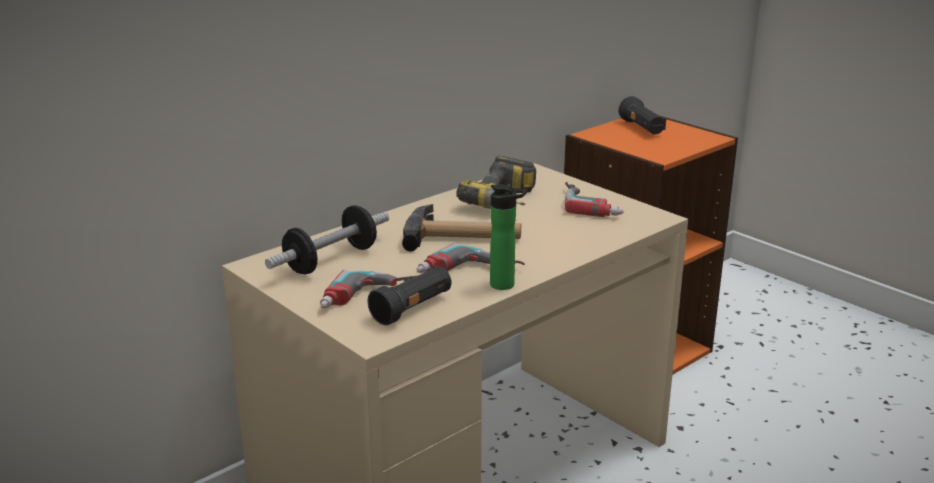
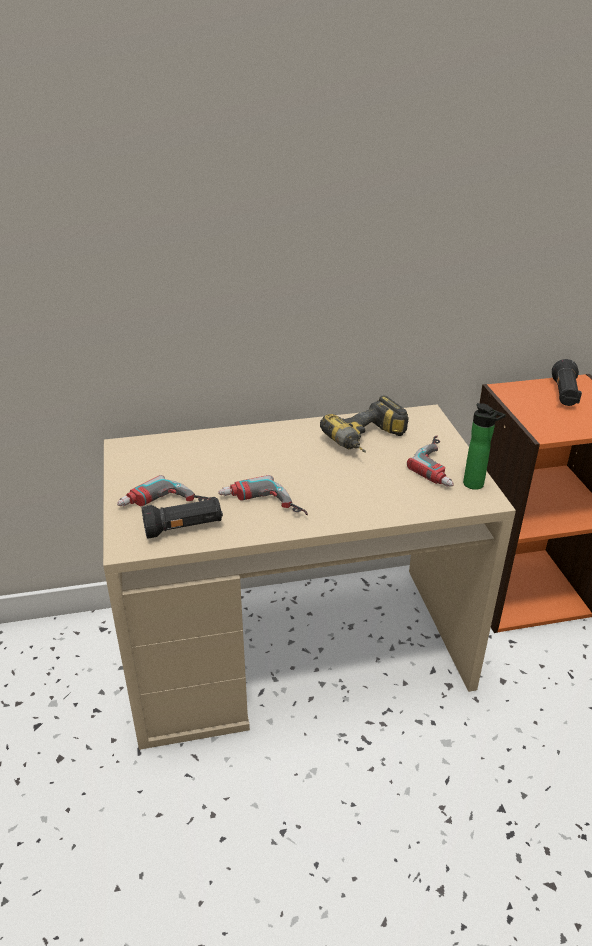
camera: 30 degrees right, 10 degrees up
(331, 260) = (177, 459): dumbbell -> none
(463, 237) = (296, 468): hammer -> none
(506, 285) = (277, 530): bottle -> bottle (476, 485)

